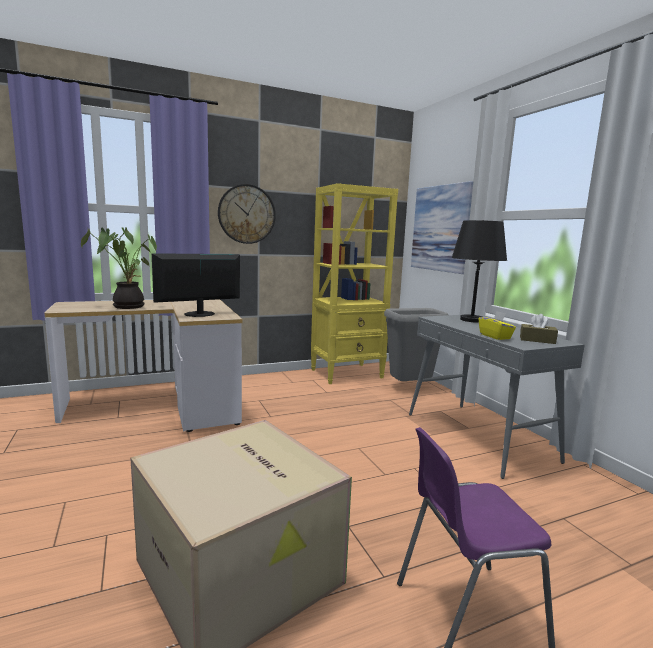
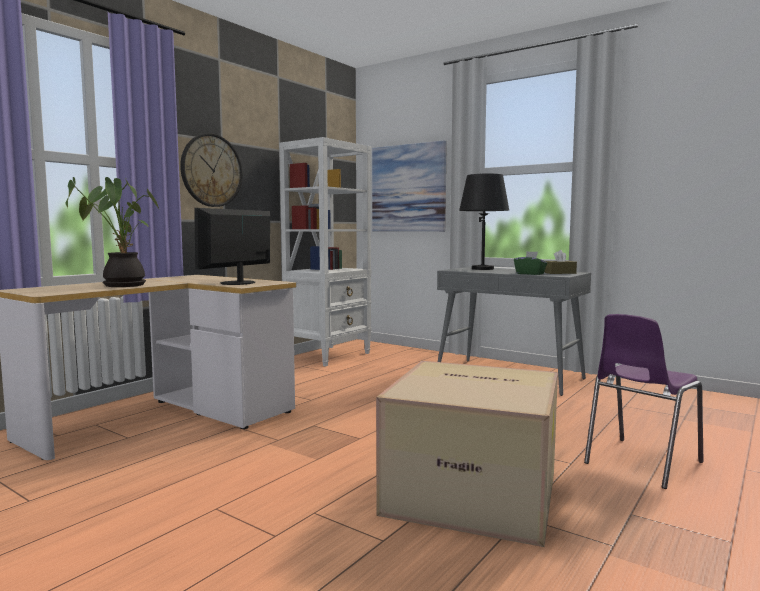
camera: 30 degrees left, 5 degrees down
(347, 373) = (329, 355): yellow bookcase -> white bookcase
(410, 387) = (405, 356): grey trash can -> none
(495, 336) = (530, 274): yellow tissue box -> green tissue box

